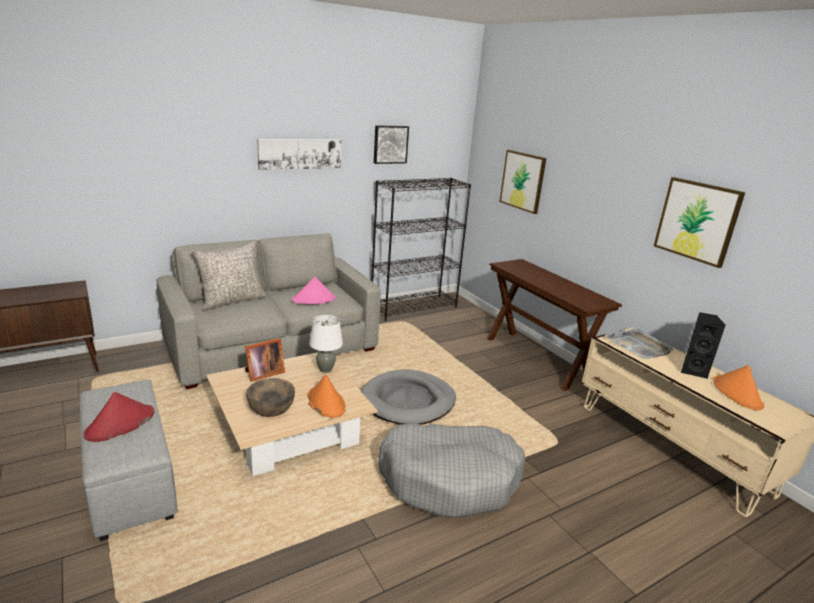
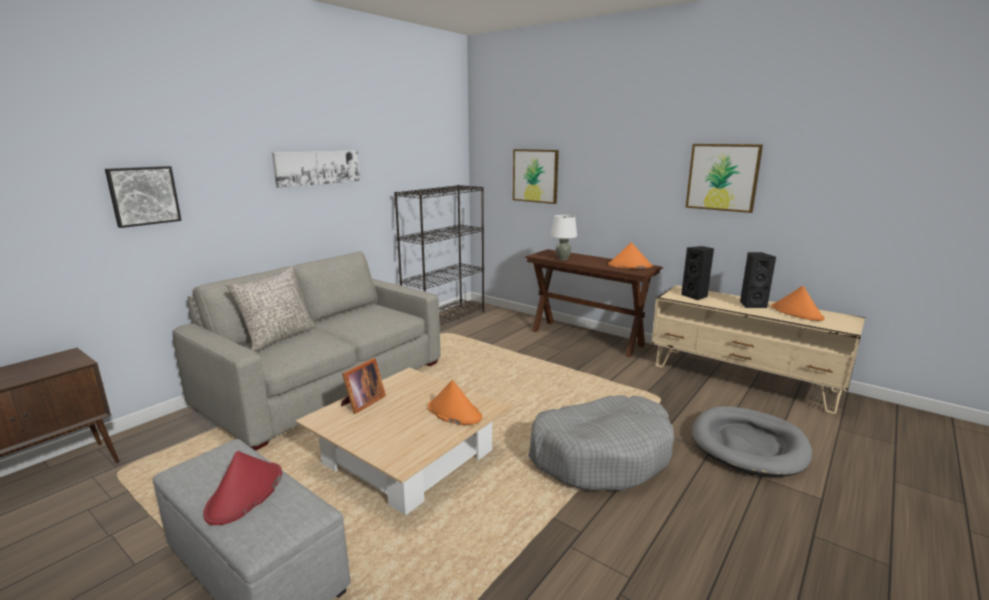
camera: 20 degrees left, 5 degrees down
(271, 407) = (400, 432): brown bowl -> none
(314, 299) = (370, 320): pink hat -> none
(325, 369) = (426, 383): white table lamp -> white table lamp (562, 259)
(390, 144) = (401, 154): picture -> picture (143, 195)
(408, 401) = (506, 399): grey dog bed -> grey dog bed (748, 445)
(585, 296) = (629, 266): none -> orange hat
(638, 346) = (695, 296): grey tray -> black speaker

